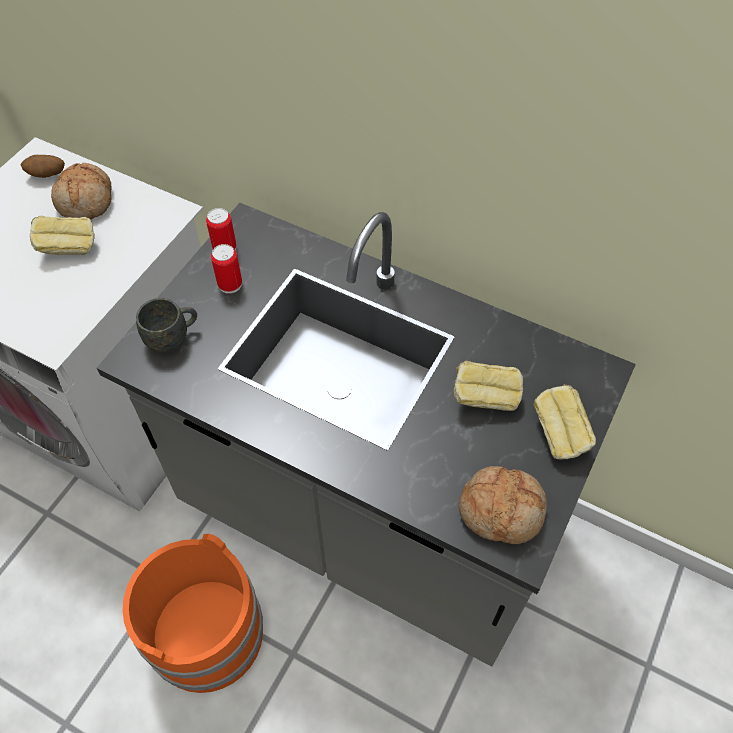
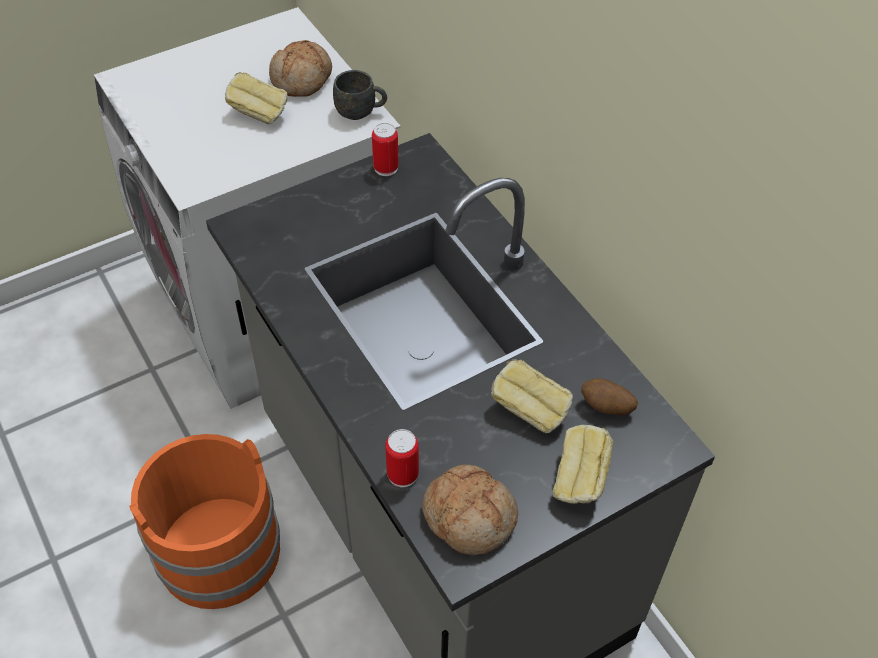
camera: 30 degrees right, 5 degrees down
(47, 175) = (284, 44): potato -> potato (606, 407)
(173, 337) = (286, 224): grey mug -> grey mug (361, 112)
(230, 284) = (367, 201): can -> can (402, 474)

